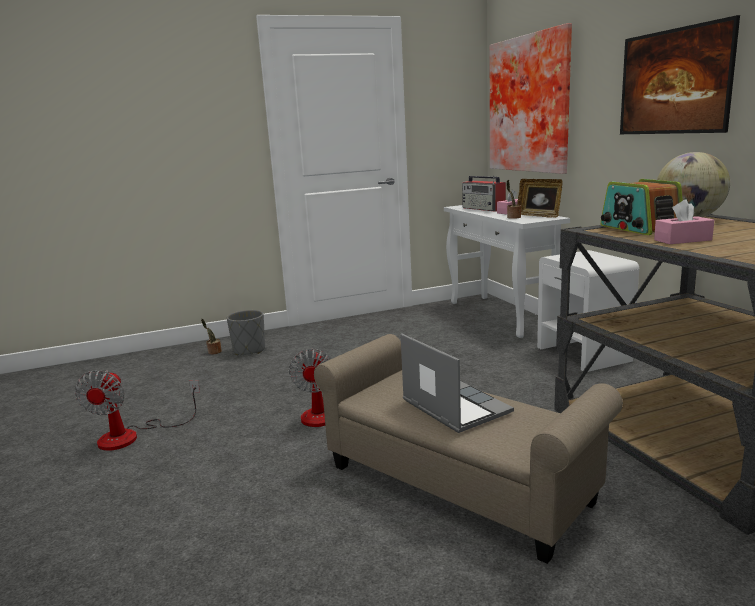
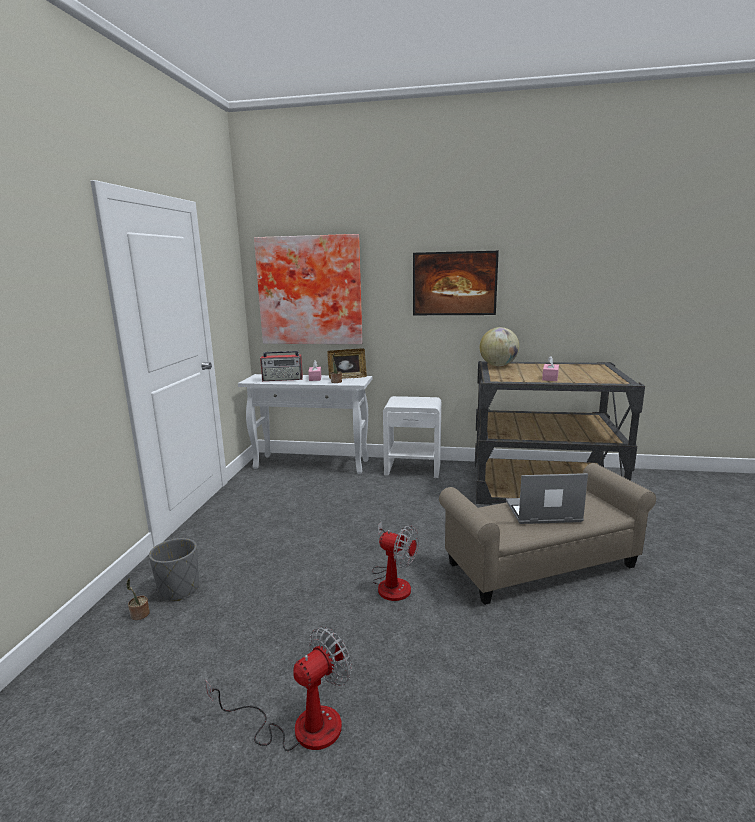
camera: 60 degrees left, 0 degrees up
(132, 436) = (300, 726): fan -> fan turned 75 degrees counterclockwise
(639, 228) = (508, 375): radio -> none

